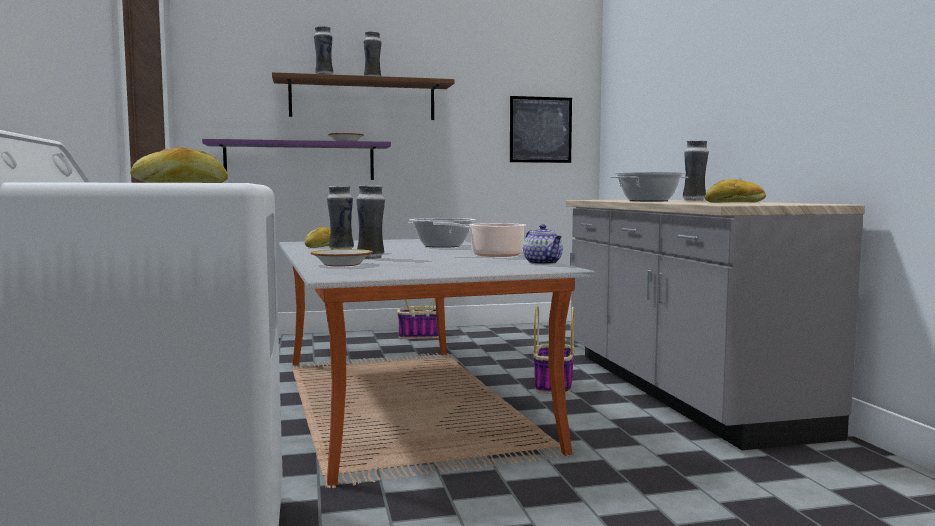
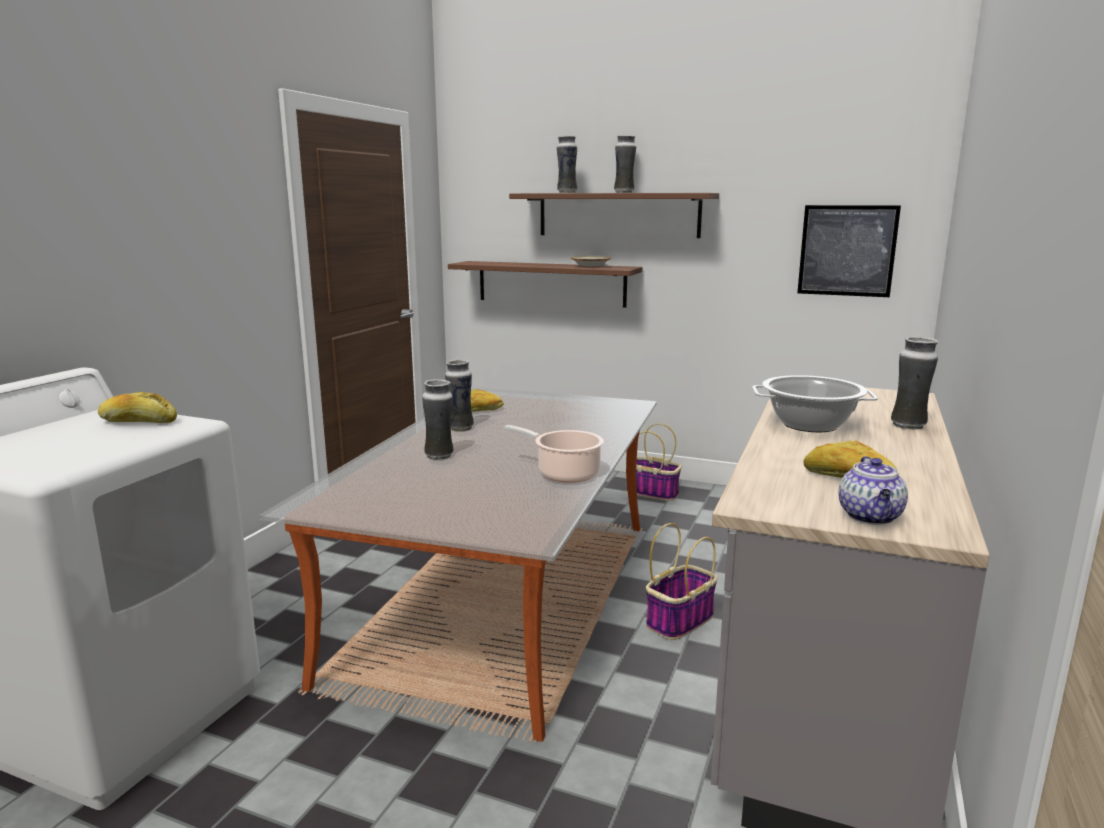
camera: 35 degrees right, 10 degrees up
(300, 161) = (551, 283): purple shelf -> brown shelf
(342, 264) = (378, 471): bowl -> none
(443, 246) = (585, 429): cooking pot -> none
(543, 263) = (554, 515): teapot -> teapot (871, 517)

